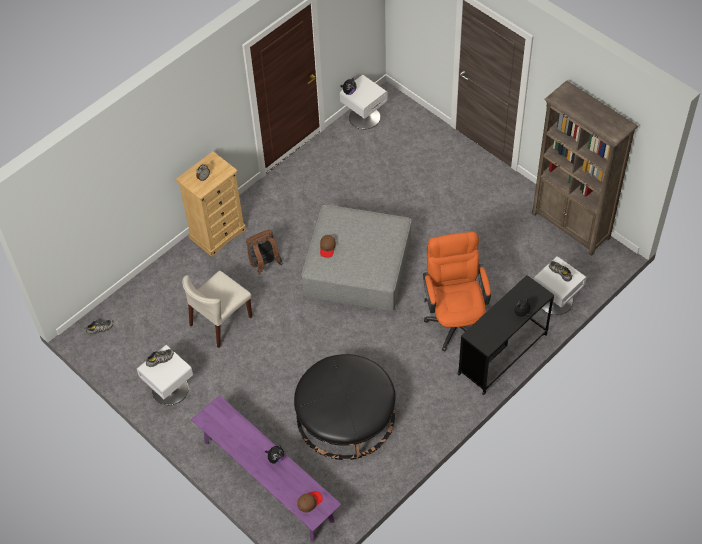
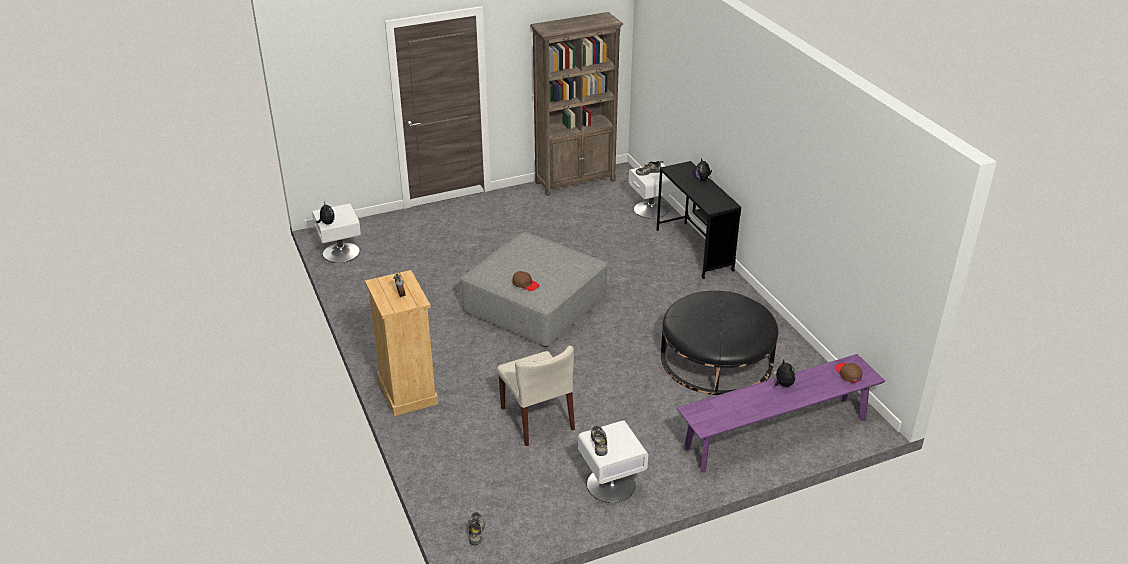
camera: 70 degrees left, 20 degrees down
(264, 264) = (481, 366): brown backpack -> none
(455, 318) = (637, 264): orange office chair -> none

